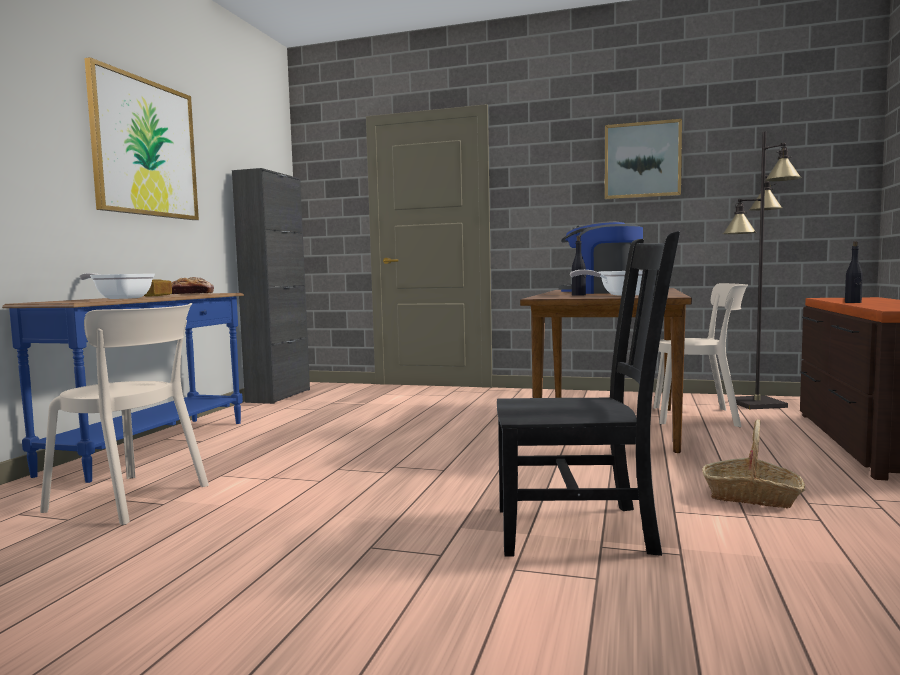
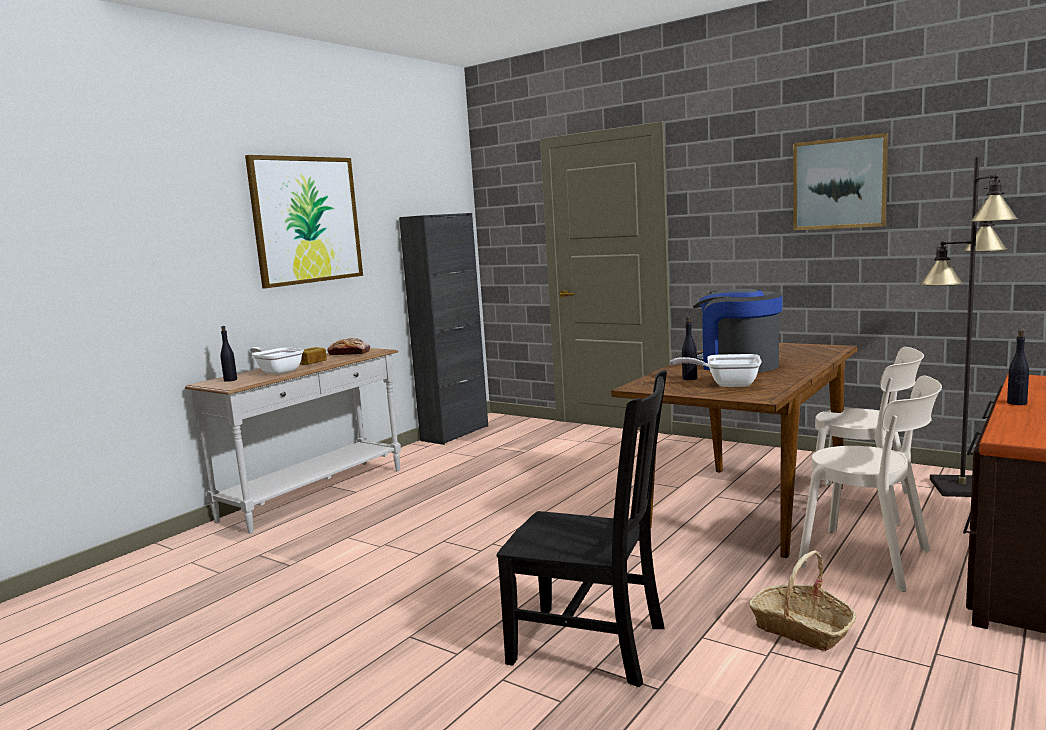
camera: 20 degrees right, 5 degrees up
(64, 301) = (230, 380): none -> black bottle
(134, 499) = (272, 557): beige chair -> beige chair (871, 560)
(152, 446) = (315, 494): blue console table -> white console table

